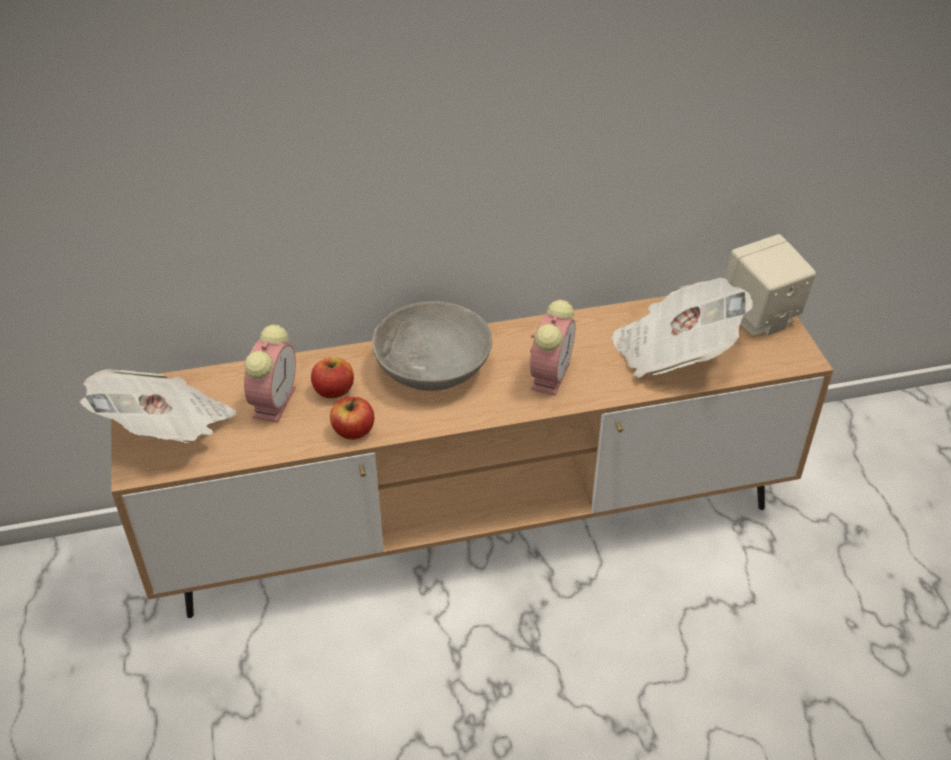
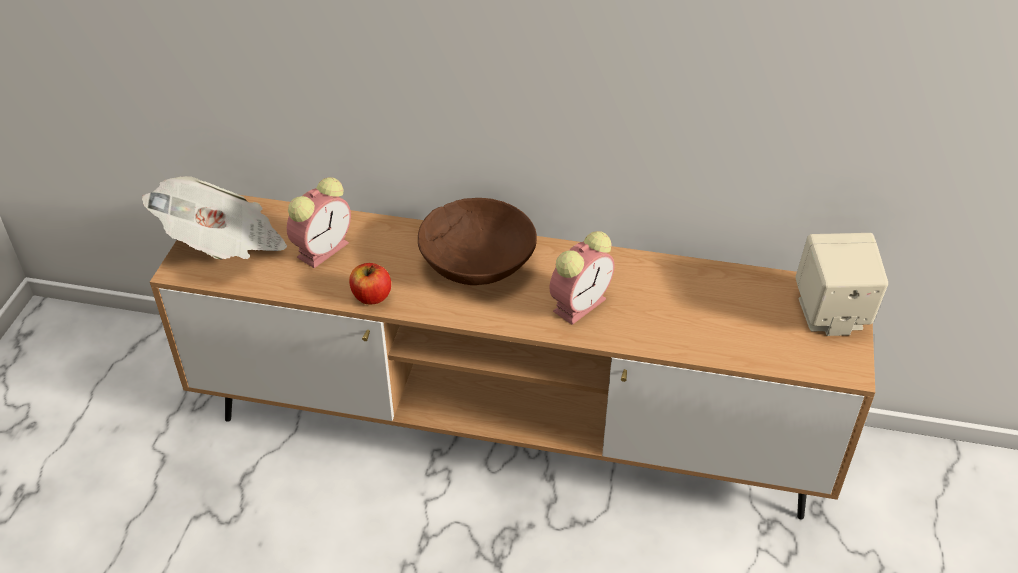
camera: 25 degrees right, 0 degrees up
(333, 390) = (378, 255): apple -> none
(432, 368) = (477, 263): grey bowl -> brown bowl
(674, 352) = (716, 321): newspaper -> none

